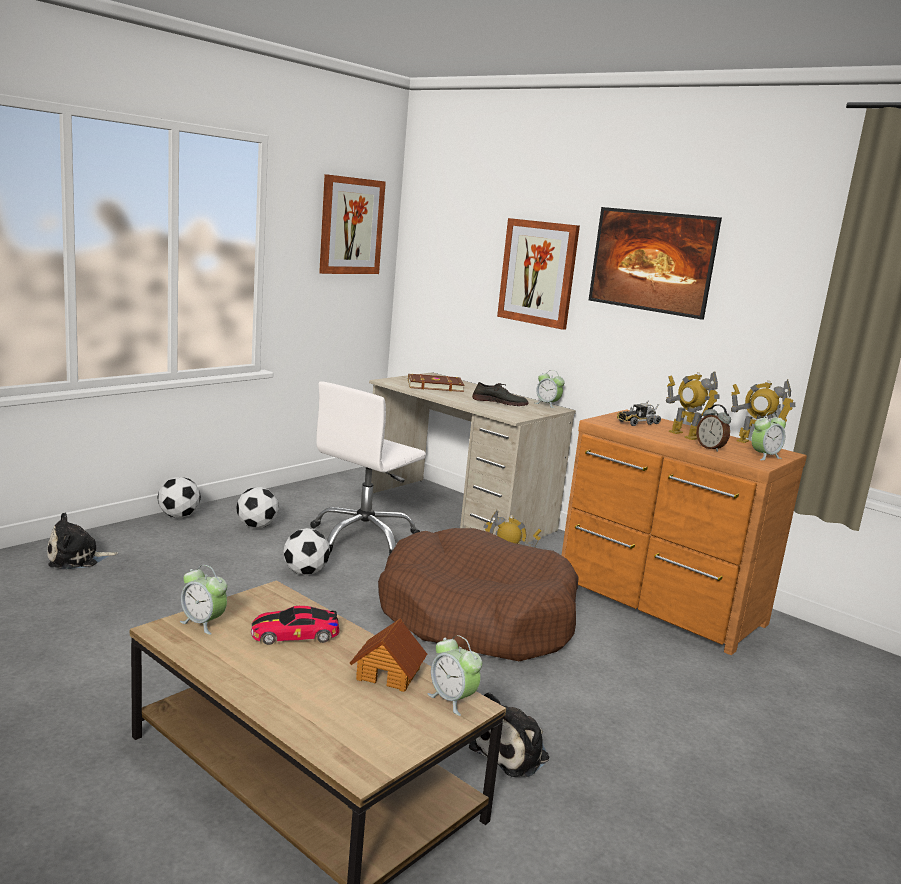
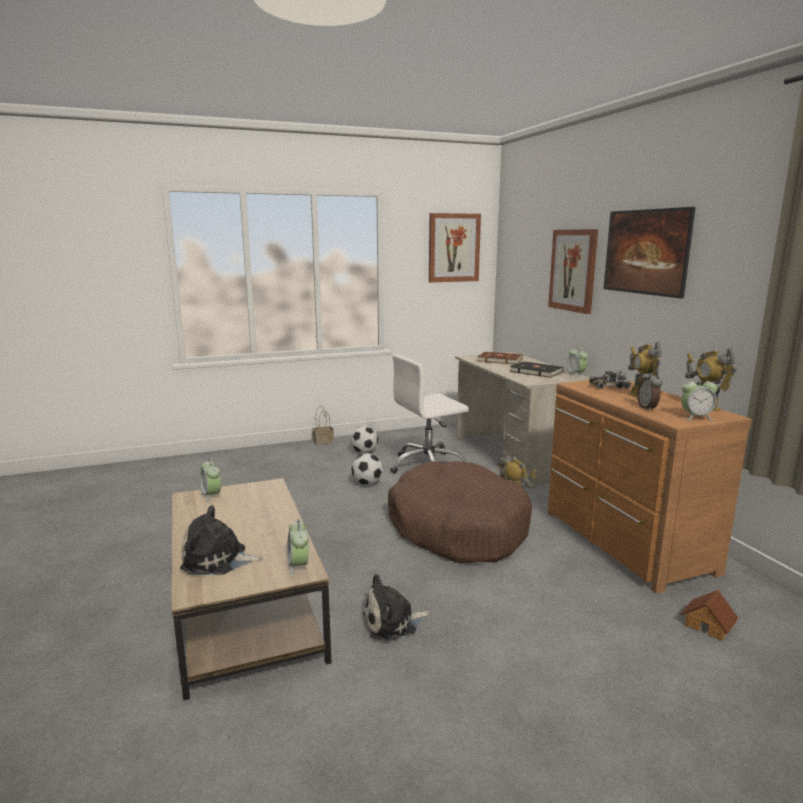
camera: 30 degrees right, 0 degrees up
(77, 559) = (246, 460): plush toy -> plush toy (218, 560)
(179, 516) = (324, 442): football -> basket
(295, 634) = (254, 510): toy car -> none
(388, 673) = (280, 542): toy house -> toy house (708, 625)
(500, 402) = (536, 372): grey shoe -> black book

